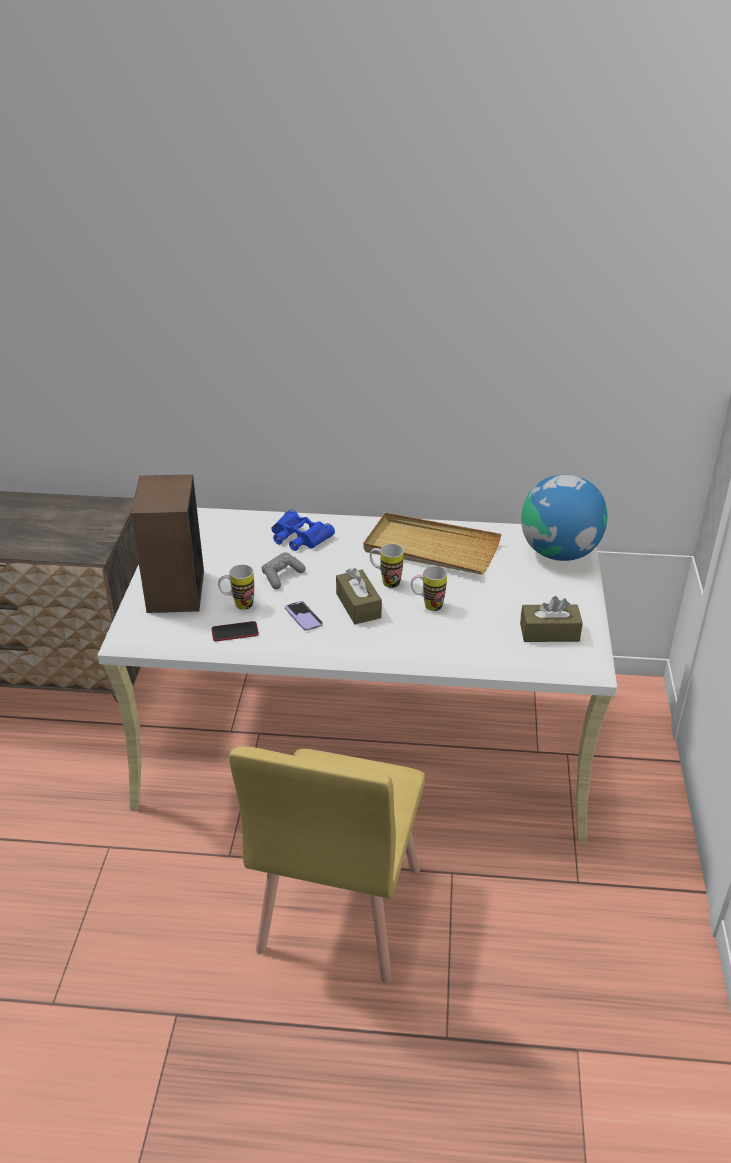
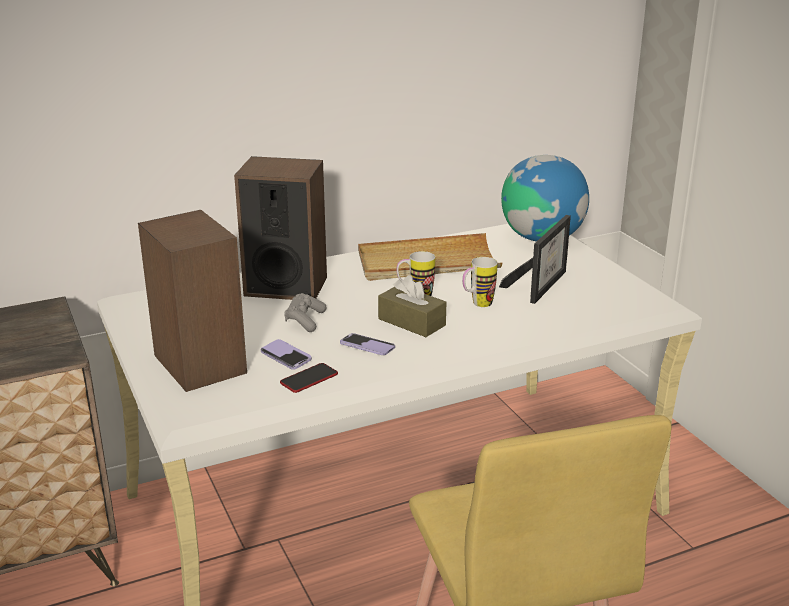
camera: 30 degrees left, 10 degrees down
(238, 605) = (286, 356): mug -> phone
(299, 537) = (286, 286): blue binoculars -> speaker
(503, 603) = (541, 284): none -> picture frame
(549, 632) = (606, 294): brown tissue box -> none

